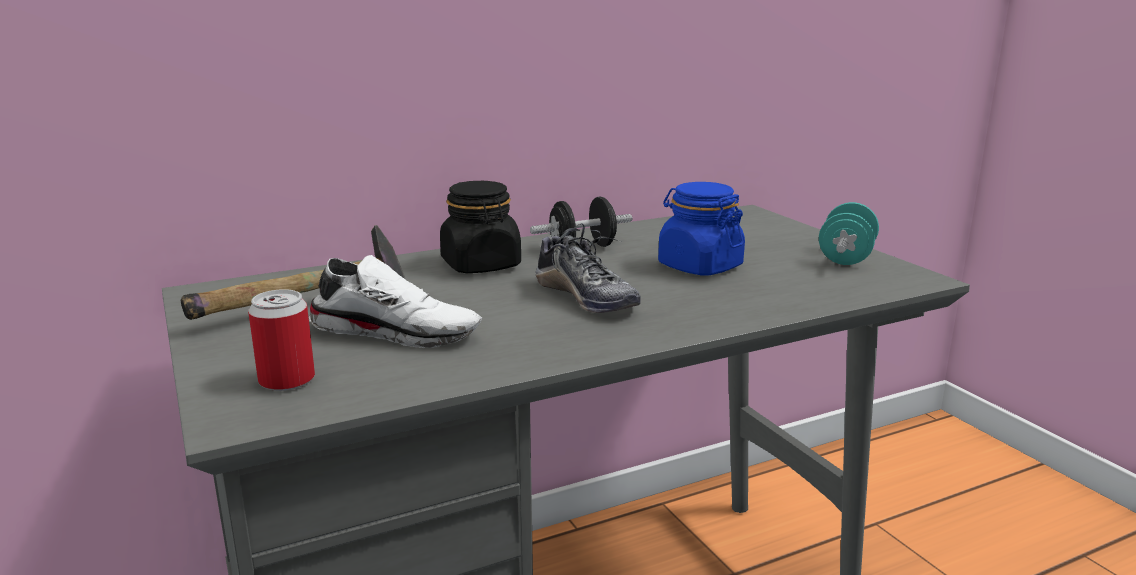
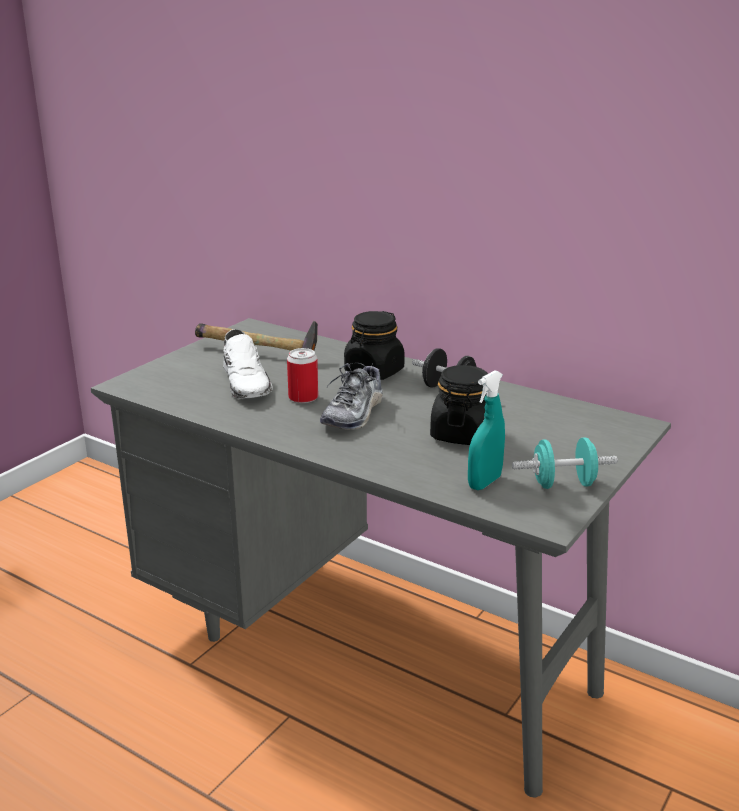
camera: 60 degrees right, 5 degrees up
(287, 380) = (169, 380): can -> can (303, 398)
(699, 266) = (461, 434): blue jar -> black jar
(821, 282) = (484, 482): none -> turquoise spray bottle

